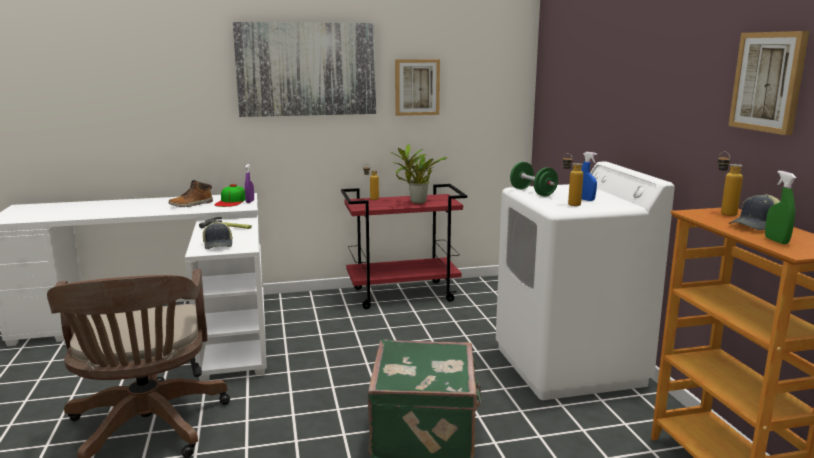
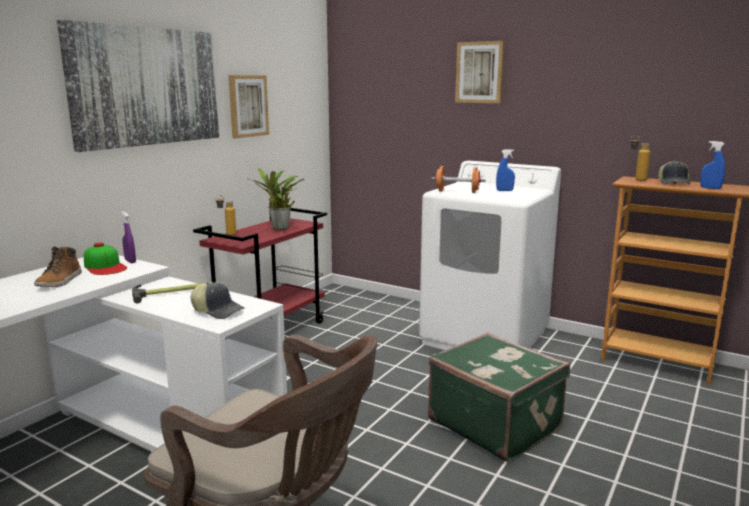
camera: 45 degrees left, 0 degrees up
(532, 192) = (457, 192): green dumbbell -> orange dumbbell
(569, 204) = (507, 194): bottle -> none
(768, 82) = (647, 84): picture -> picture (480, 72)
(776, 241) = (710, 188): green spray bottle -> blue spray bottle

